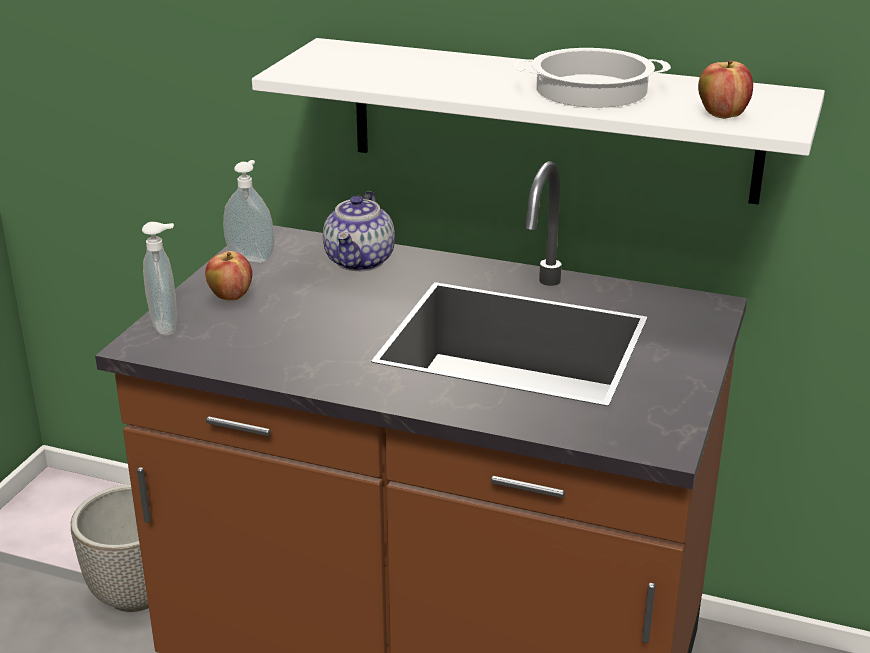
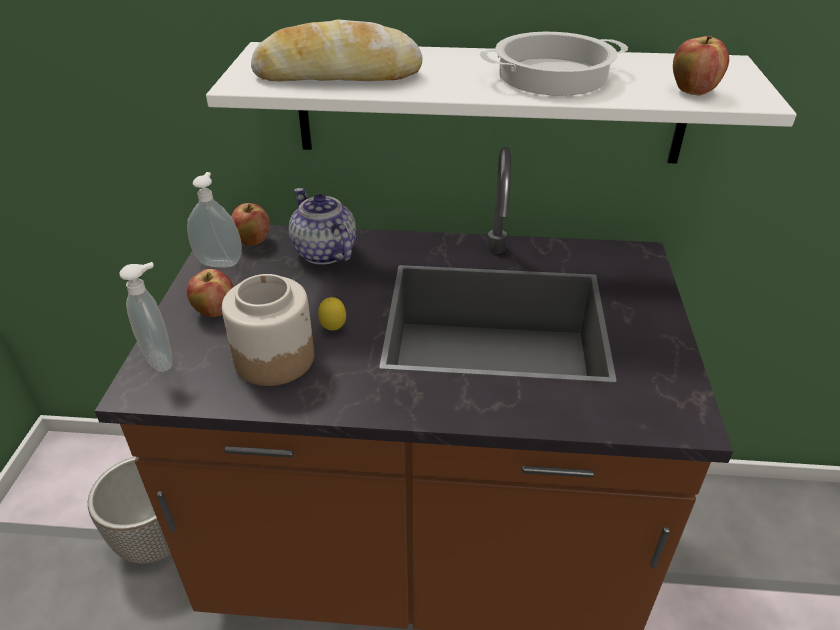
camera: 15 degrees left, 10 degrees up
(273, 340) = (274, 358): none -> jar
(292, 243) = (252, 241): none -> apple
(340, 326) = (333, 329): none -> lemon
(360, 261) = (323, 252): teapot -> teapot turned 150 degrees clockwise
(380, 72) = (337, 75): none -> bread

